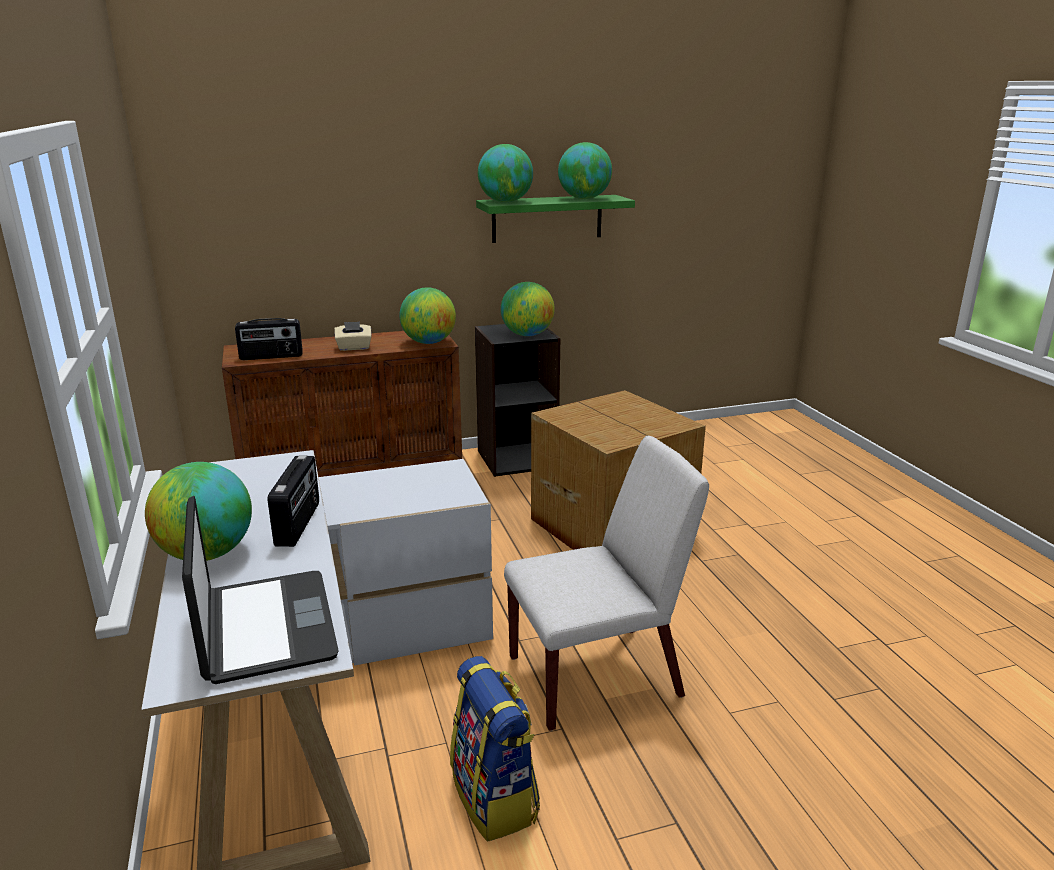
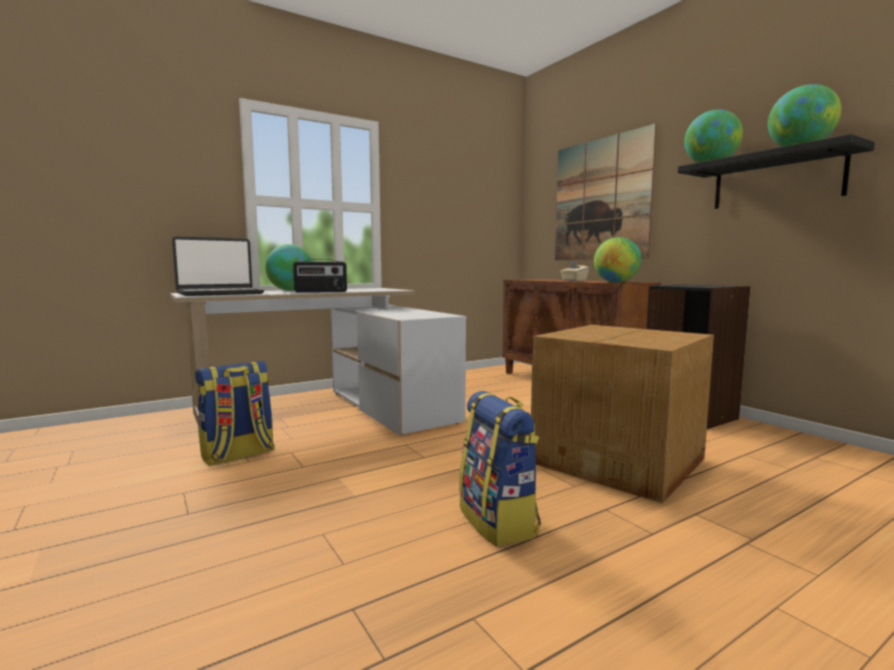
camera: 75 degrees right, 15 degrees down
(271, 357) = (531, 279): radio -> none
(330, 222) = (600, 199): none -> picture
(527, 335) = (696, 286): globe -> none
(547, 218) = (776, 180): green shelf -> black shelf
(596, 676) = (367, 472): white chair -> none
(716, 612) = (499, 521): none -> backpack

